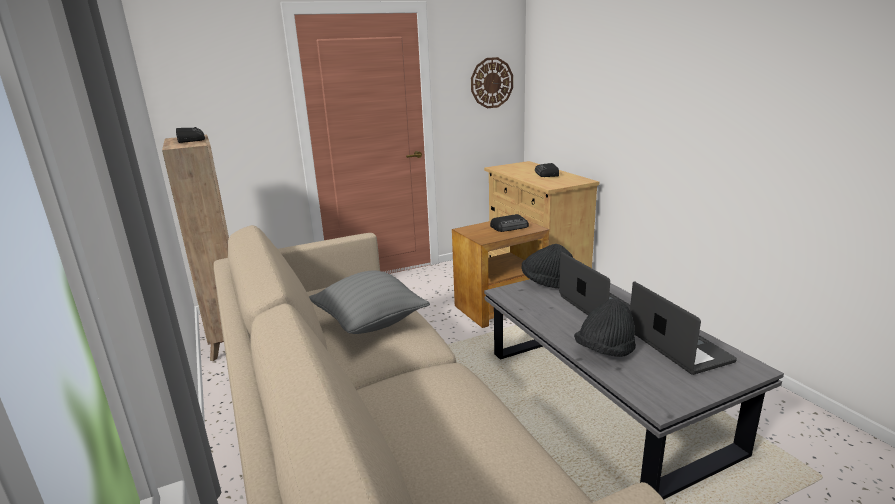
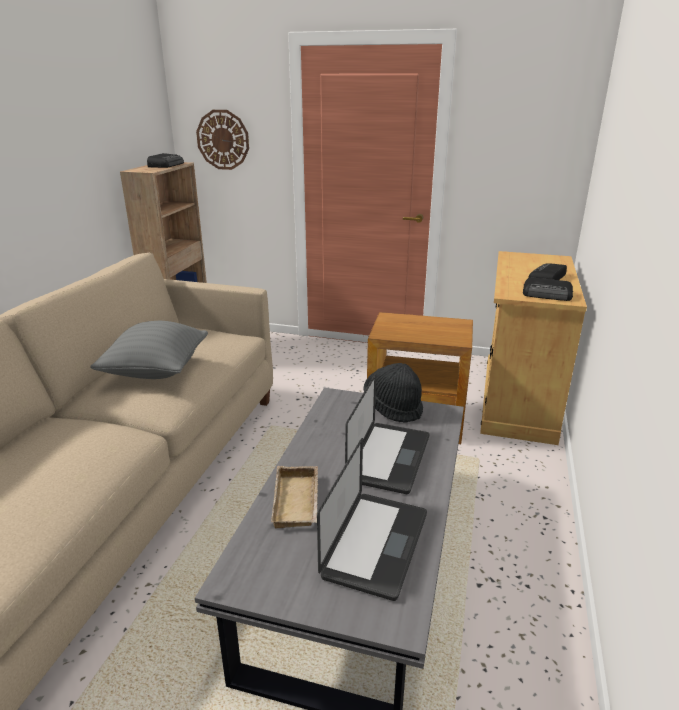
camera: 40 degrees right, 5 degrees up
(491, 83) = (539, 141): wall clock -> wall clock (223, 140)
(510, 227) = (437, 330): radio -> radio (548, 294)
(605, 351) = (298, 502): black hat -> beige tray

